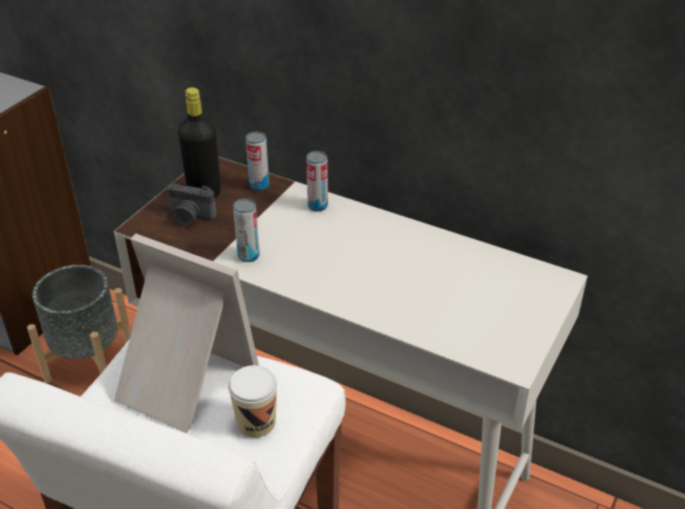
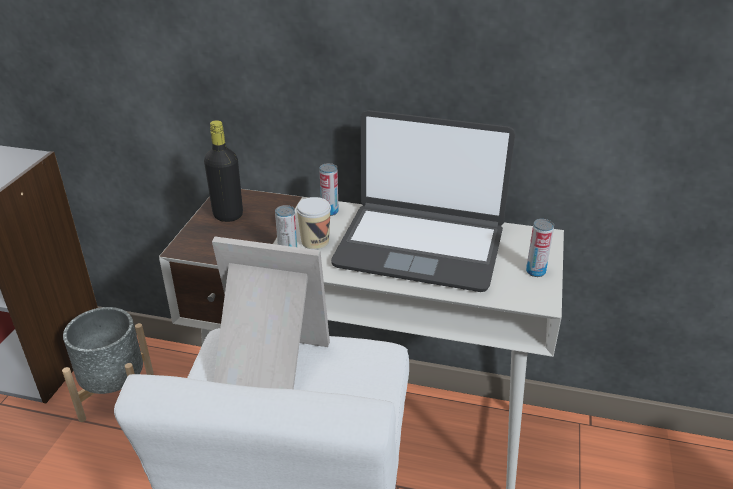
camera: 15 degrees left, 5 degrees down
(190, 217) = (224, 236): camera -> none
(256, 422) = (347, 387): cup -> cup (315, 241)
(259, 185) = (273, 203): can -> can (535, 271)
(402, 268) = (420, 246): none -> laptop

